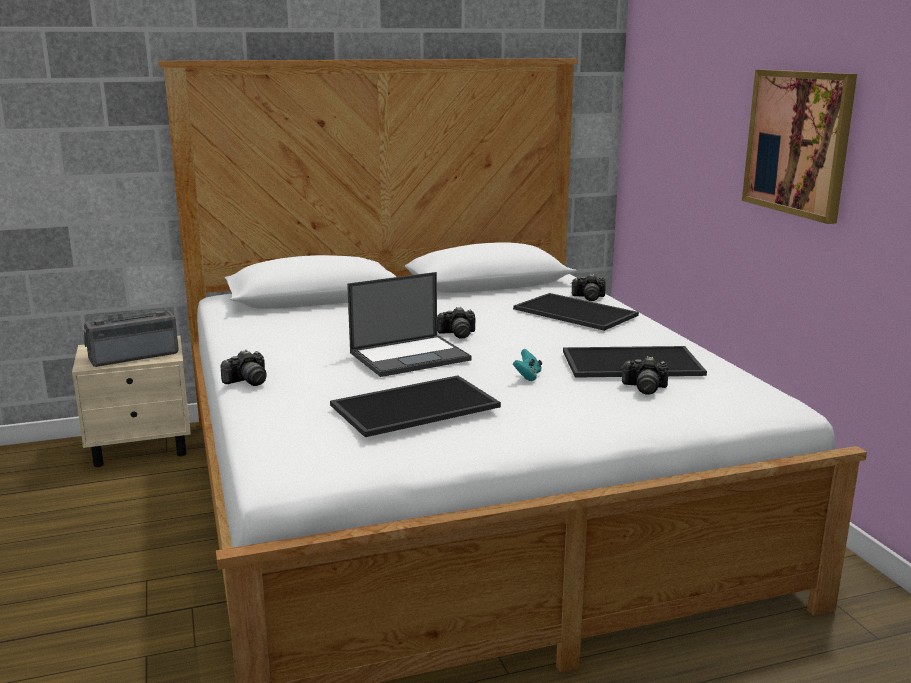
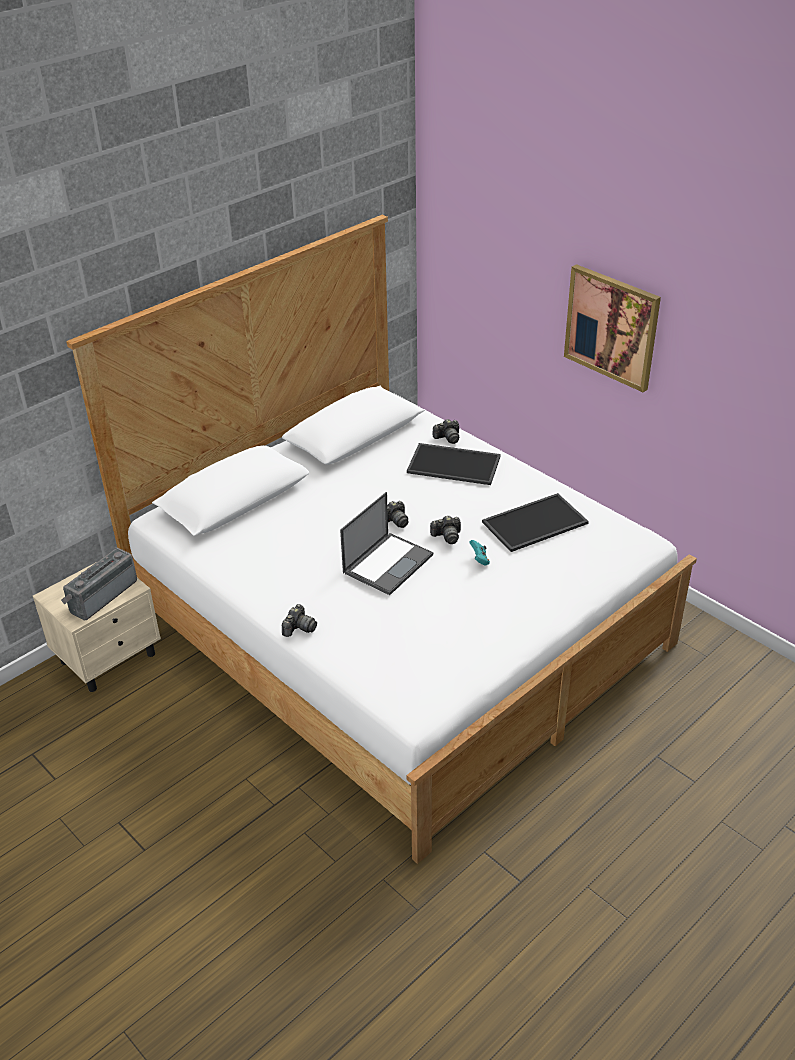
camera: 25 degrees left, 20 degrees up
(415, 405) = (441, 620): tray -> none
(644, 388) = (559, 550): camera -> camera (447, 536)

